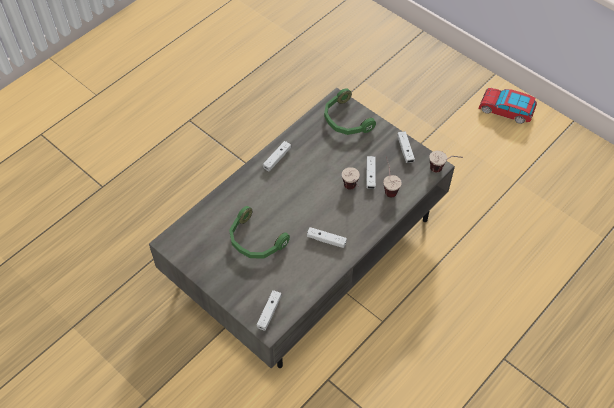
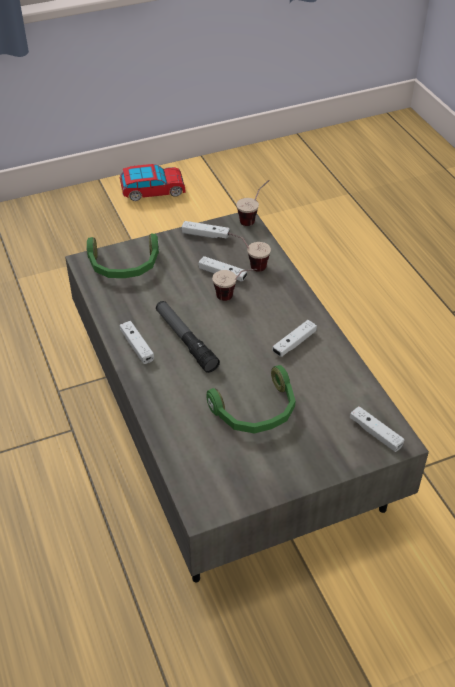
camera: 65 degrees left, 10 degrees down
(296, 181) = (185, 340): none -> flashlight
(506, 110) = (153, 191): toy car -> toy car turned 150 degrees counterclockwise

